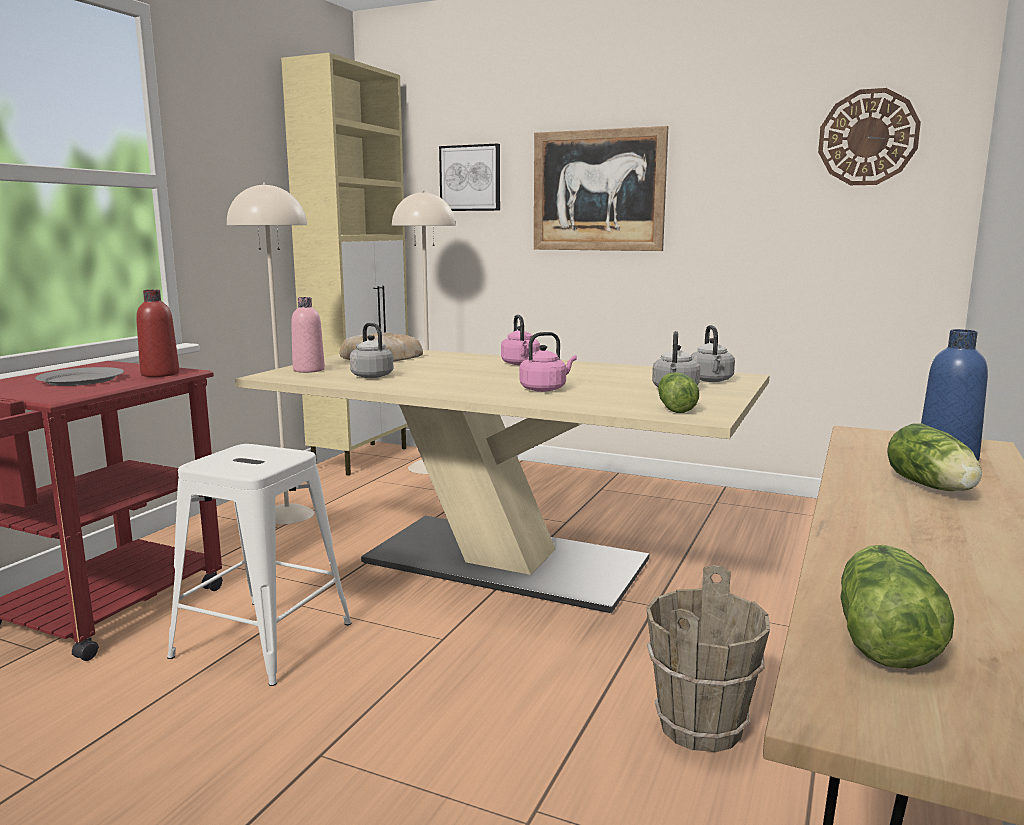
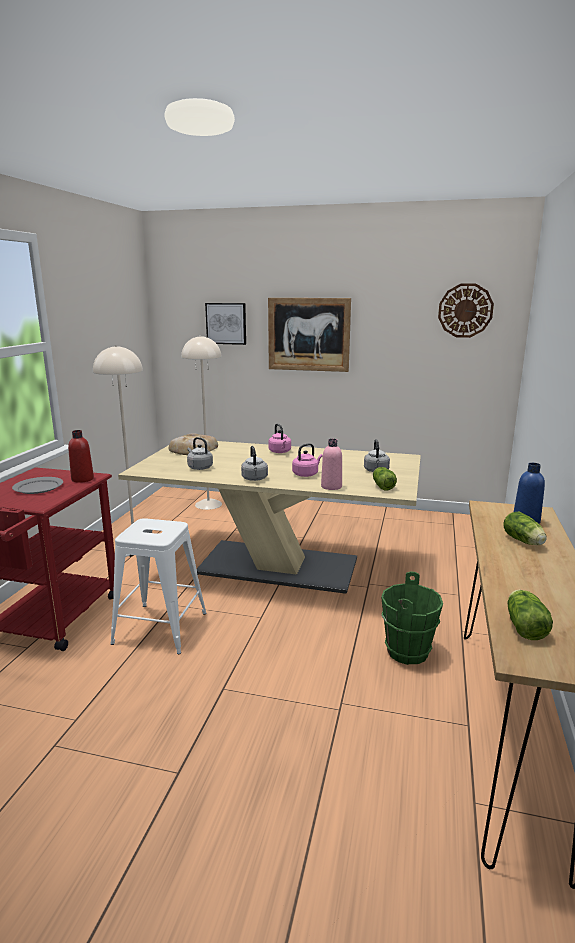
camera: 10 degrees left, 5 degrees up
(308, 370) = (158, 464): pink bottle -> pink bottle (331, 486)
(362, 458) = (163, 500): beige cabinet -> none
(701, 727) = (408, 652): brown bucket -> green bucket
(711, 380) = (392, 462): grey kettle -> grey kettle (255, 479)

